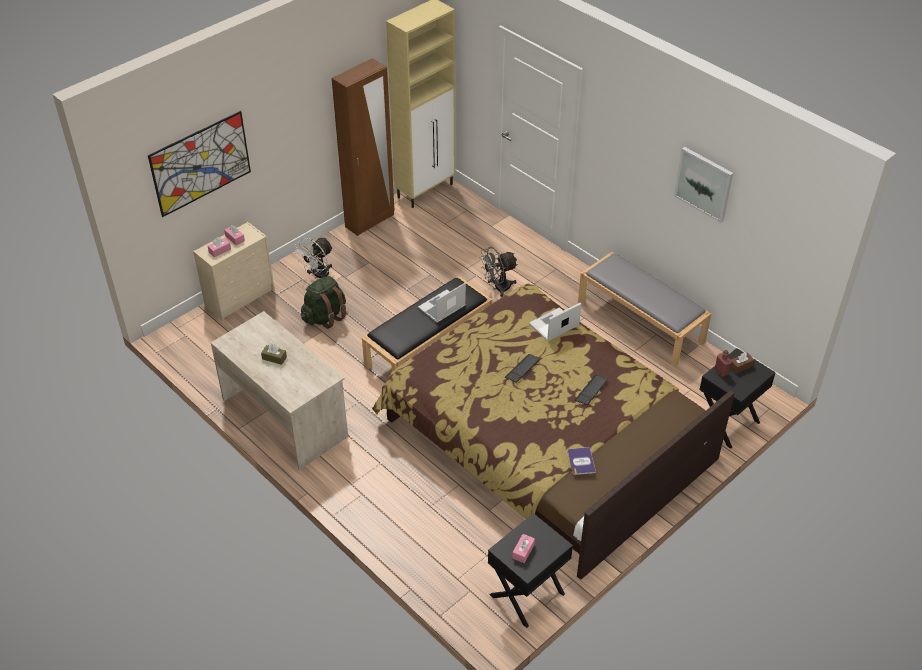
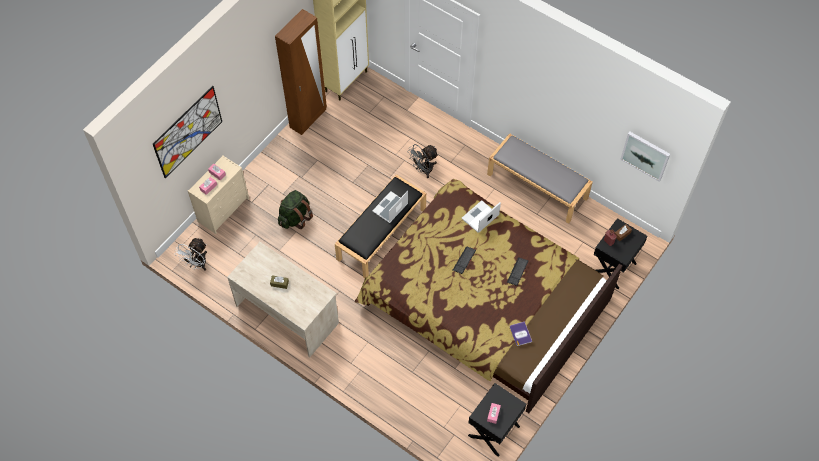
camera: 10 degrees left, 15 degrees up
(318, 276) = (280, 179): white fan -> white fan (197, 264)
(704, 184) = (584, 102): picture -> picture (645, 155)

